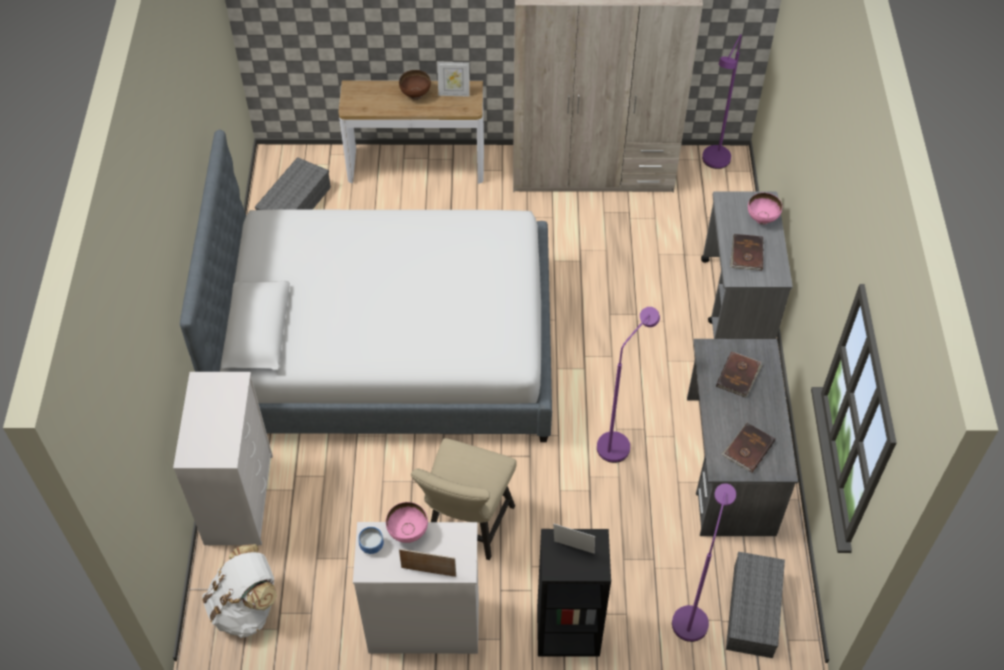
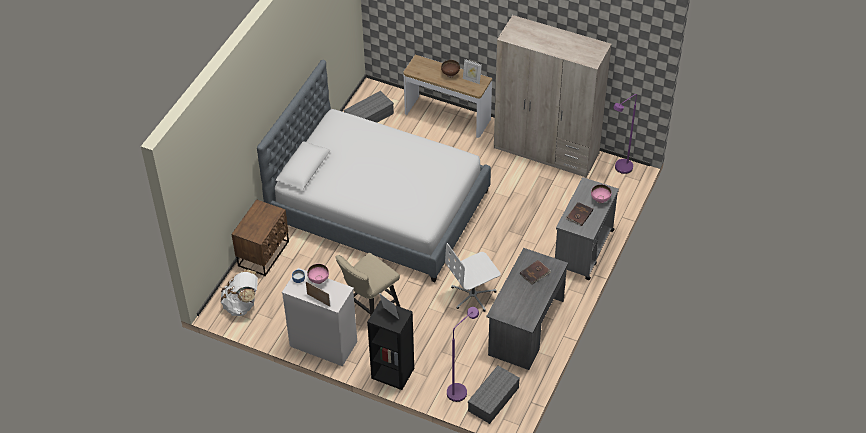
camera: 25 degrees right, 5 degrees down
(239, 498) = (264, 254): white dresser -> brown nightstand
(618, 441) = (473, 295): purple floor lamp -> white office chair
(748, 448) = (516, 308): brown book -> none

